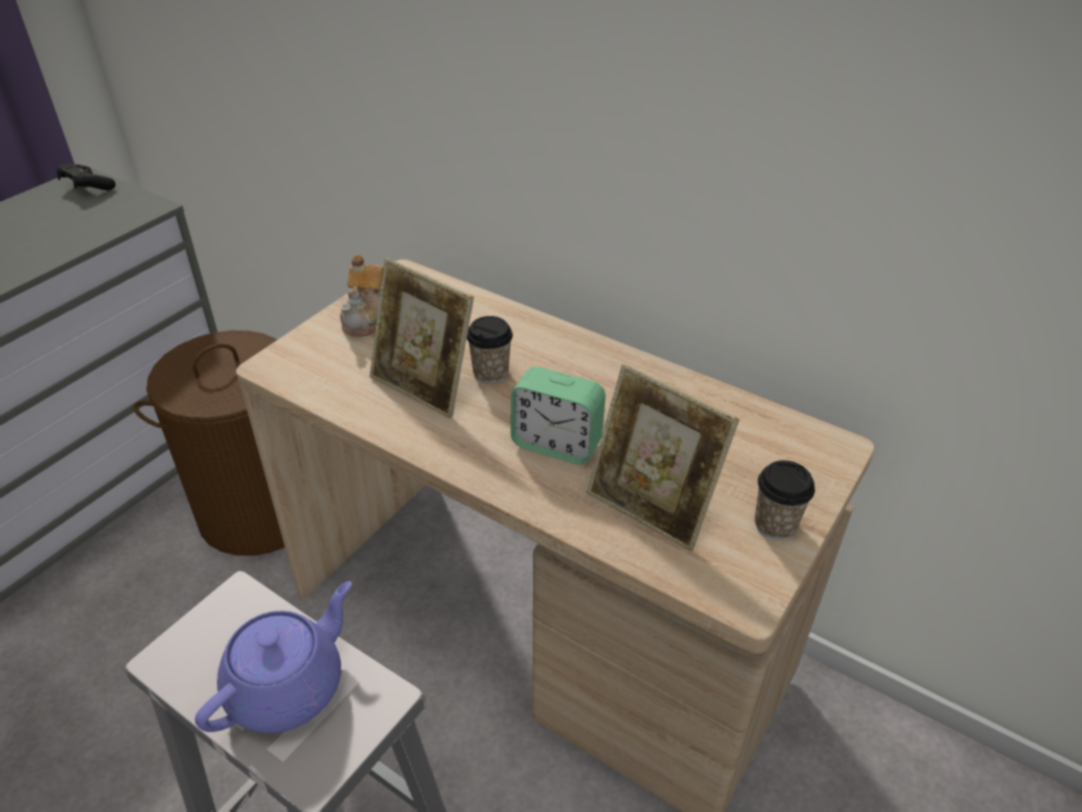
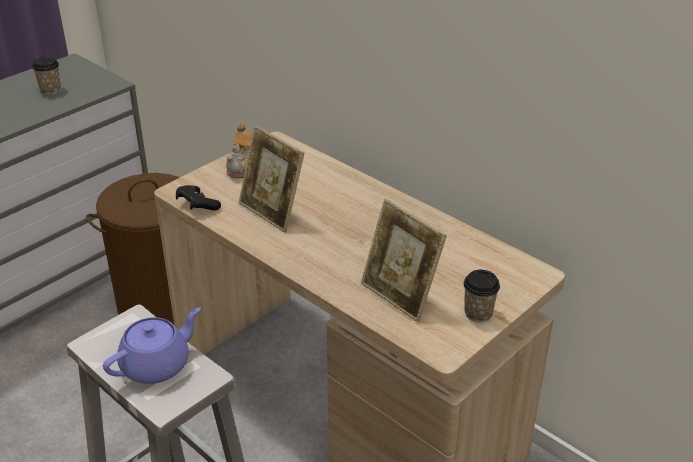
camera: 10 degrees right, 5 degrees down
(87, 187) = (74, 68): black game controller -> black game controller (197, 206)
(490, 373) = (318, 208): cup -> cup (50, 90)
(556, 444) = (350, 254): alarm clock -> none

